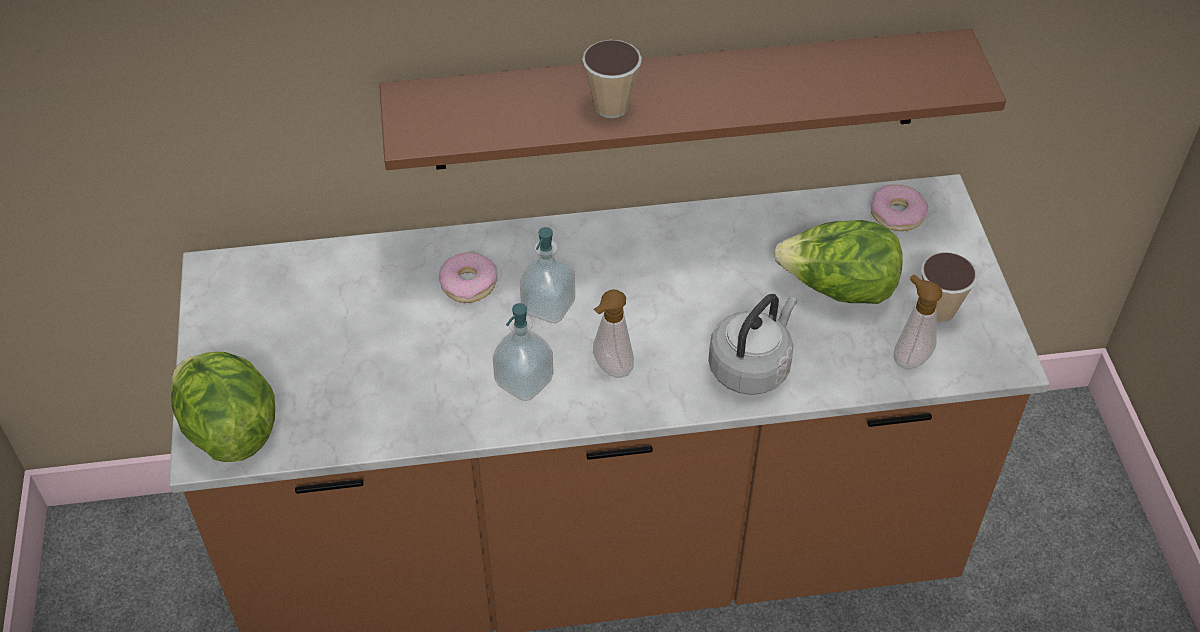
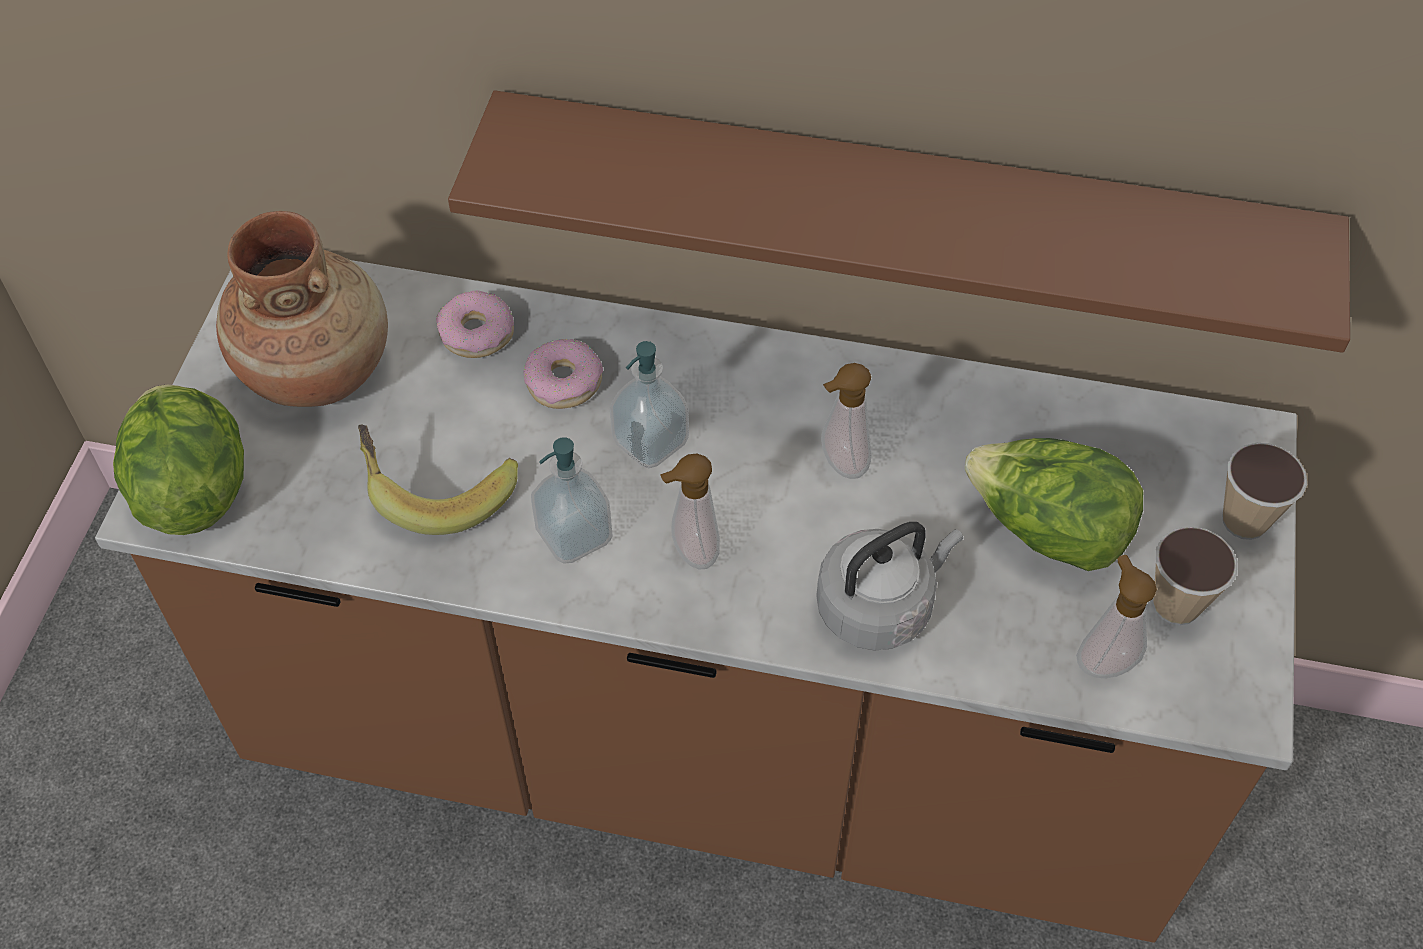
camera: 20 degrees right, 5 degrees up
(282, 323) = (317, 368): none -> brown vase
(412, 379) = (438, 489): none -> banana
(611, 106) = (776, 202): cup -> cup (1244, 521)
(684, 285) = (839, 465): none -> soap dispenser
(897, 214) = (1179, 447): donut -> donut (477, 333)

